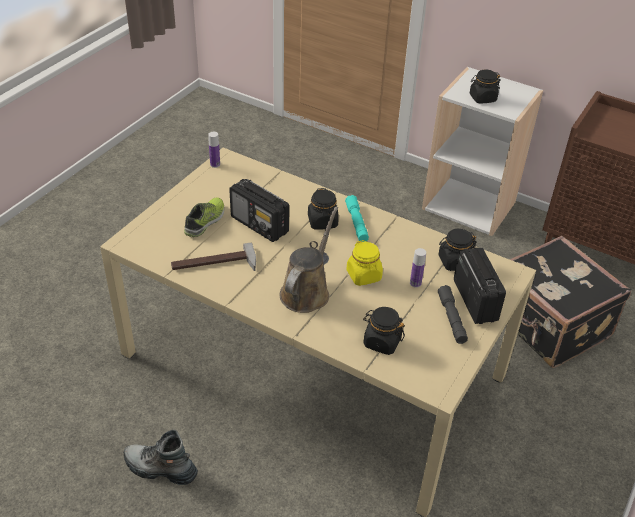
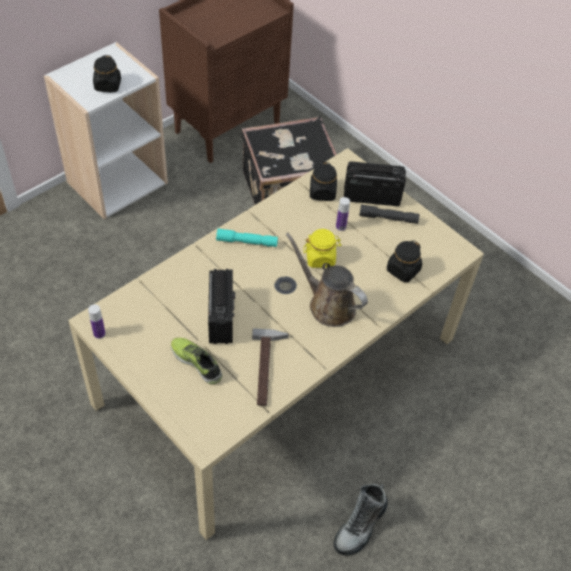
camera: 75 degrees left, 10 degrees up
(260, 225) = (221, 317): radio -> radio turned 60 degrees counterclockwise
(322, 222) = (235, 266): black jar -> none

